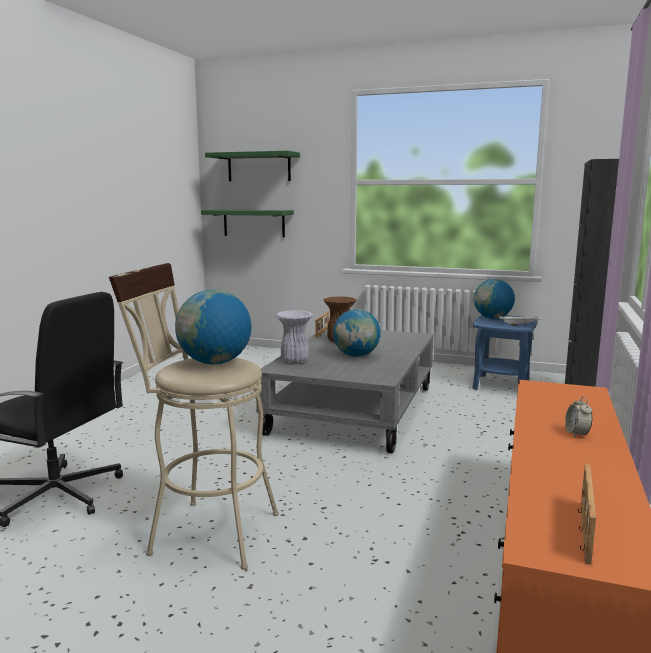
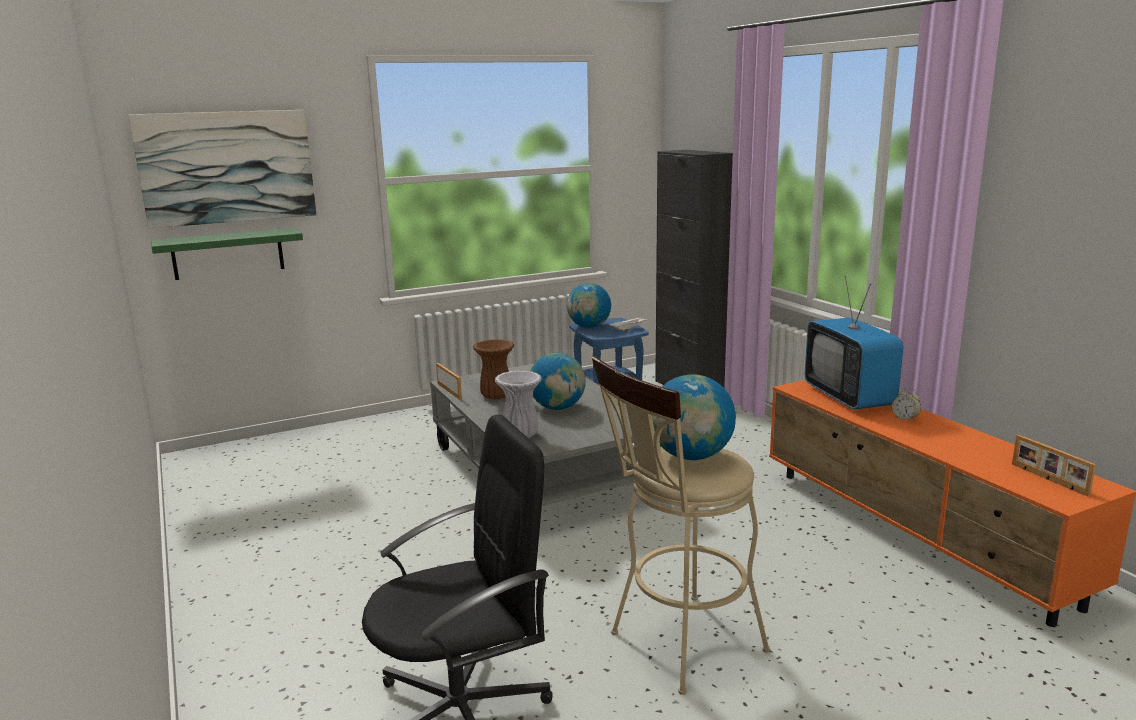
camera: 45 degrees left, 5 degrees up
(259, 167) = (227, 167): green shelf -> picture
(568, 404) = (848, 397): none -> television

